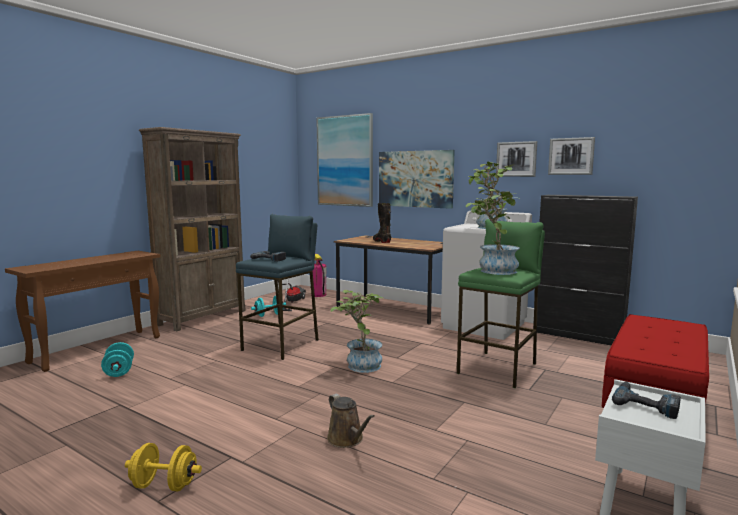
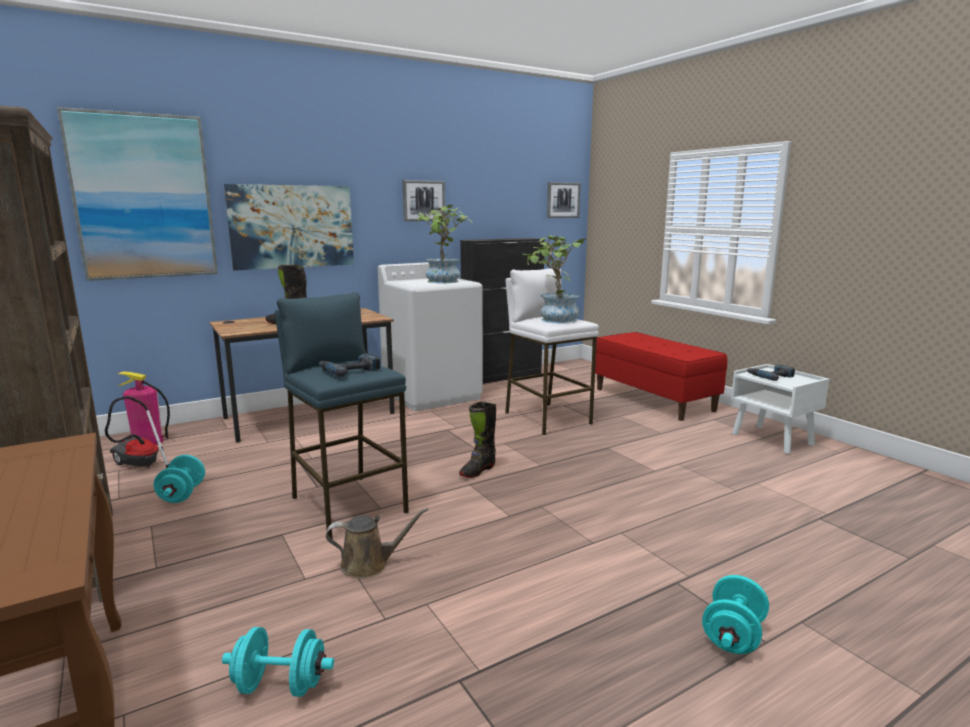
camera: 65 degrees left, 5 degrees up
(164, 485) = (733, 636): yellow dumbbell -> turquoise dumbbell
(347, 439) = (659, 511): brown watering can -> brown watering can (369, 565)
(359, 365) = (477, 471): potted plant -> black boot
(498, 368) = (547, 418): green stool -> white stool
(571, 156) = (475, 199): picture -> picture (563, 200)

